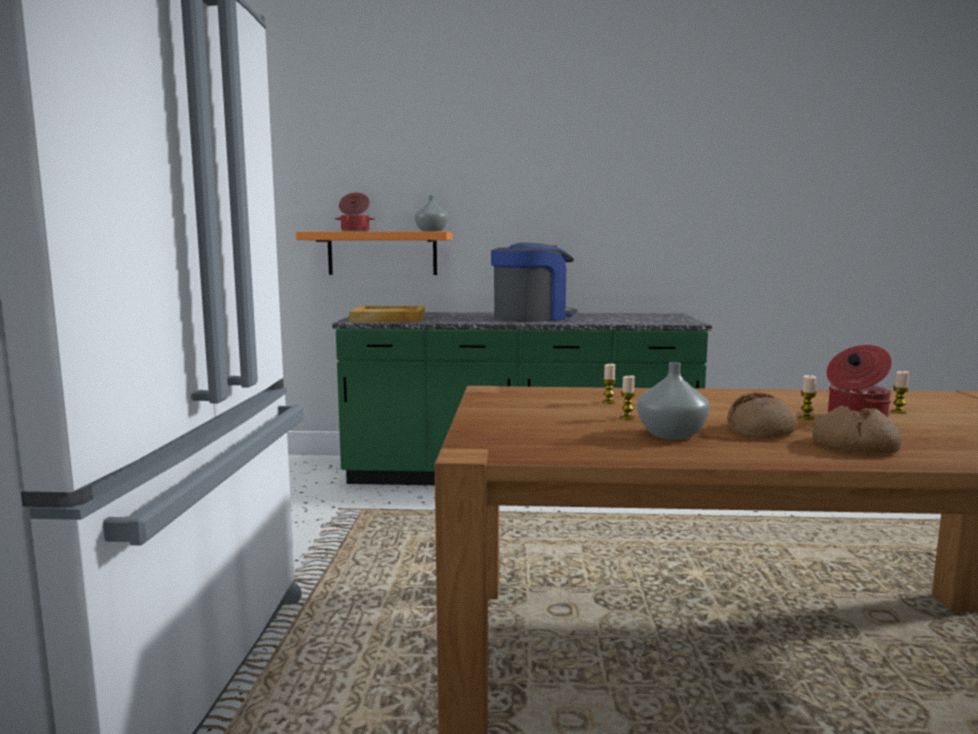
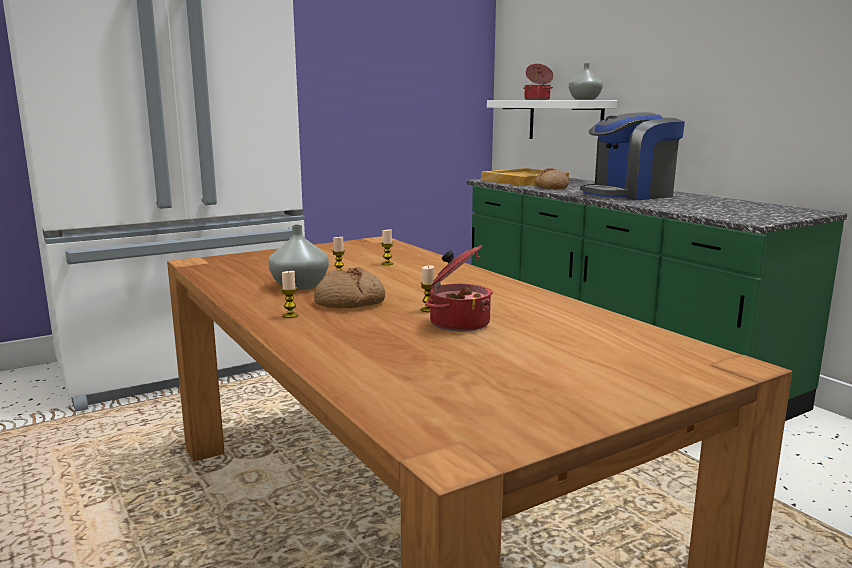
camera: 55 degrees right, 5 degrees up
(382, 253) = (565, 120): orange shelf -> white shelf
(532, 318) = (629, 195): coffee machine -> coffee machine turned 135 degrees clockwise
(854, 446) = (333, 328): bread -> bread (551, 187)
(898, 412) = (524, 335): candle -> candle (290, 315)

